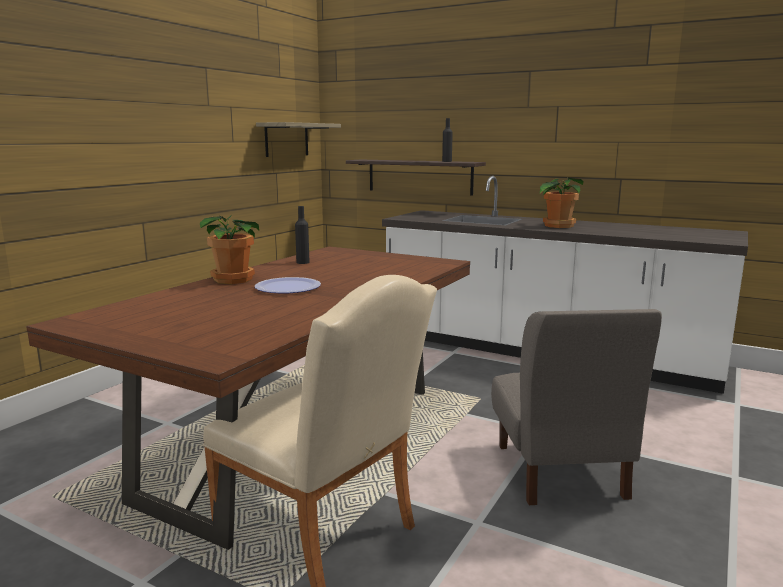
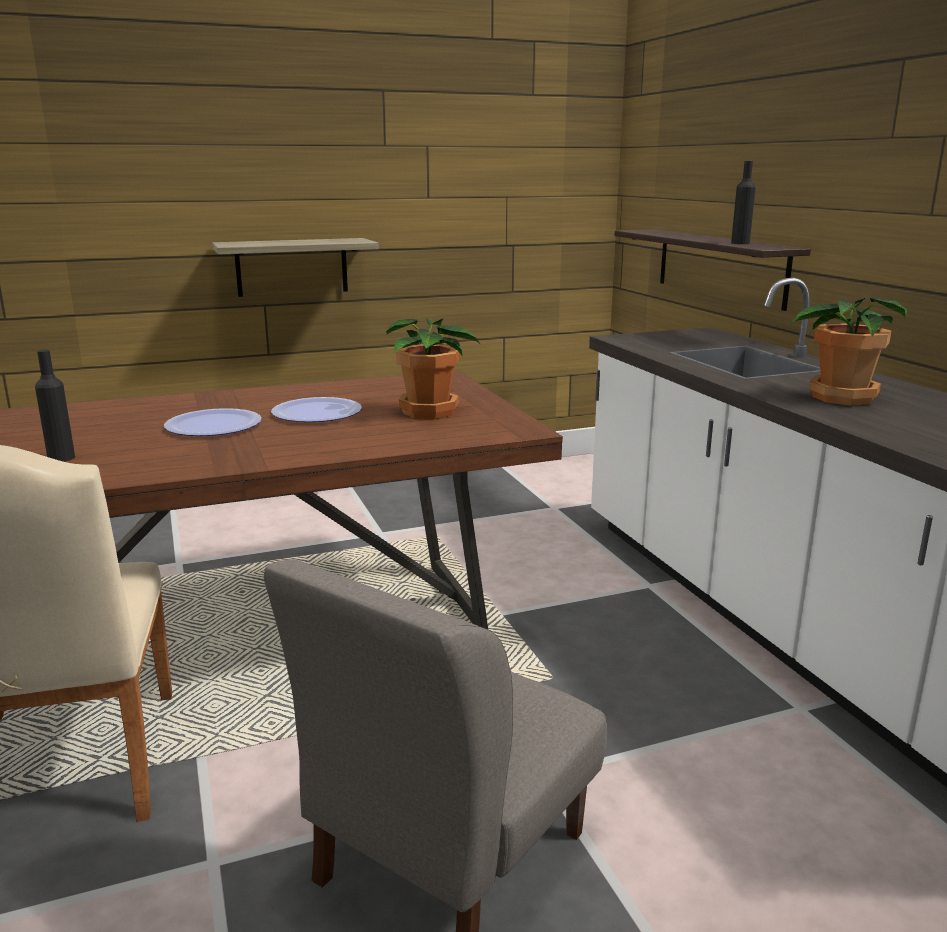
camera: 40 degrees right, 5 degrees up
(235, 279) = (206, 401): potted plant -> potted plant (431, 412)
(286, 139) = (537, 194): shelf -> shelf (292, 267)
(303, 262) = (346, 390): black bottle -> black bottle (61, 458)
(325, 273) = (317, 413): none -> plate

